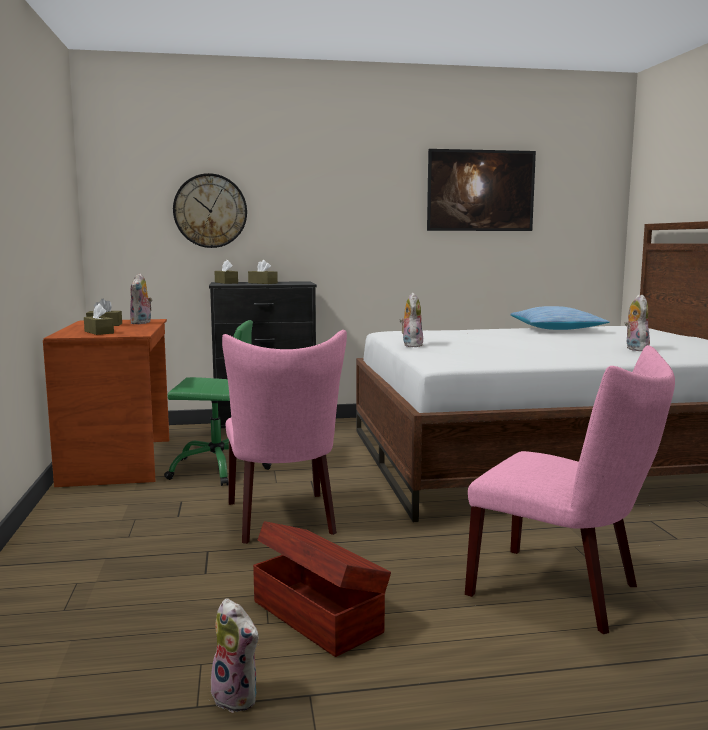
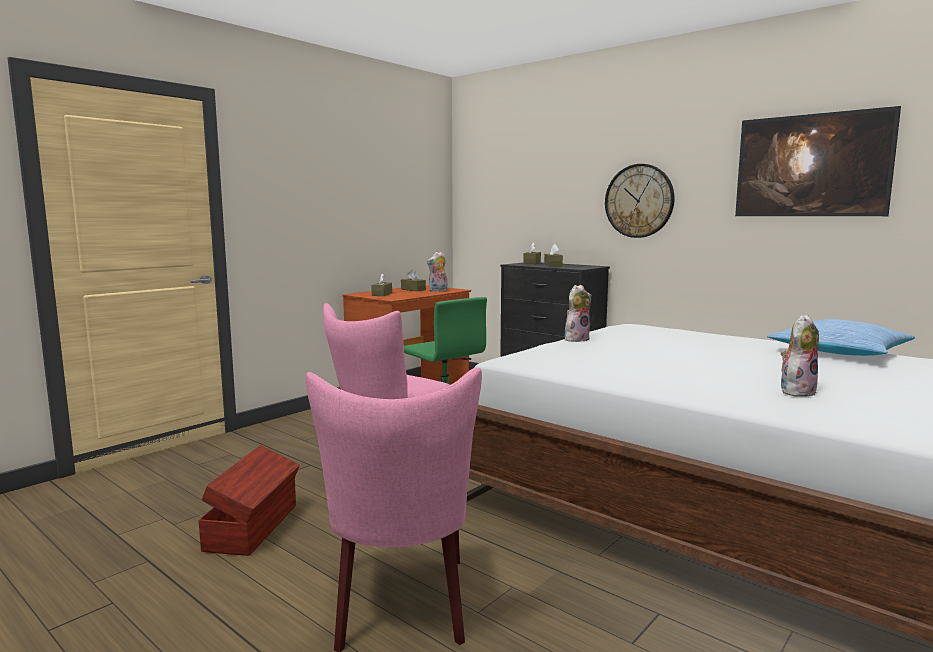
camera: 50 degrees right, 0 degrees up
(210, 211) = (533, 199): wall clock -> wall clock (639, 201)
(238, 696) = (134, 541): plush toy -> none

